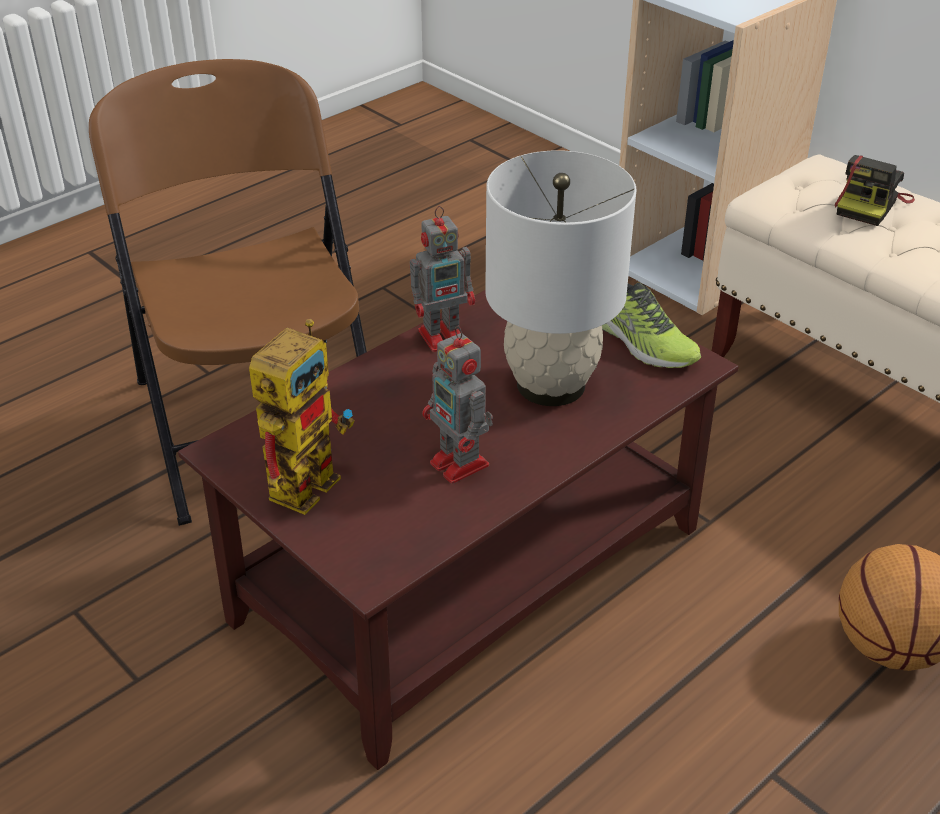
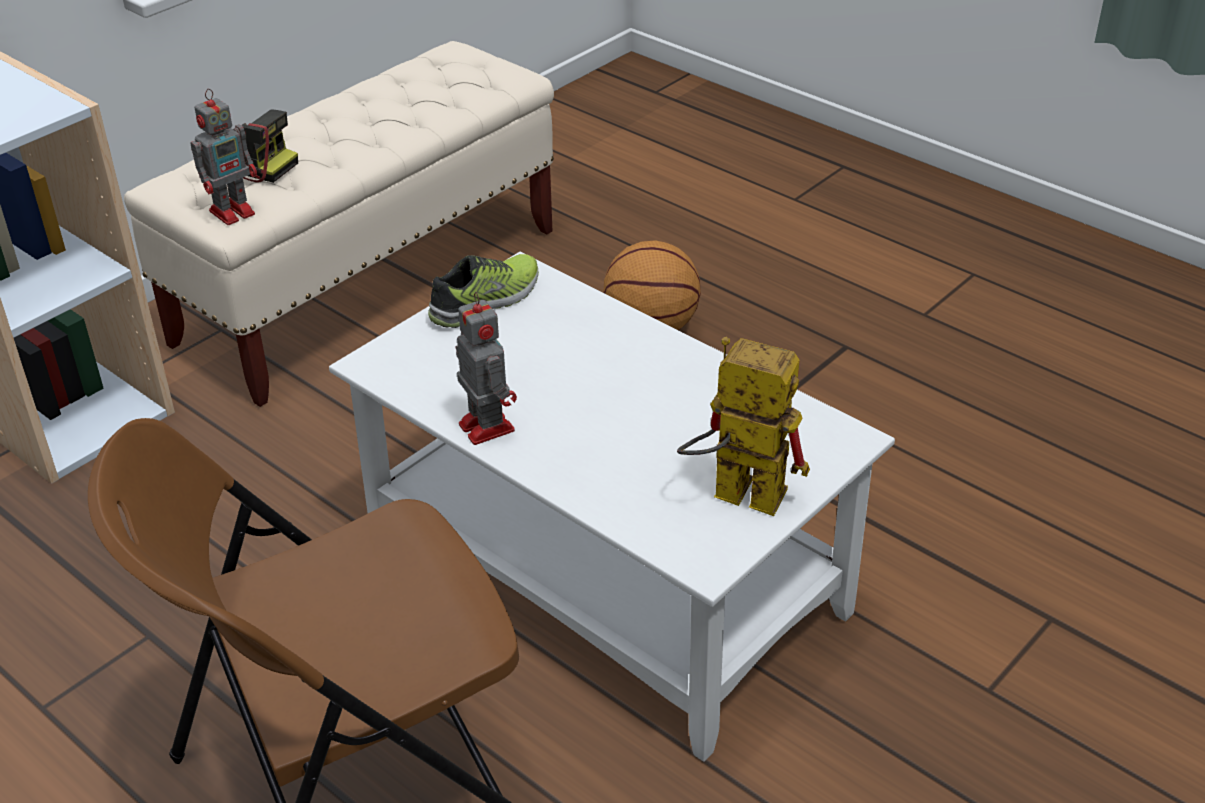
camera: 95 degrees left, 0 degrees up
(461, 465) = (694, 398): toy robot -> toy robot (234, 211)
(471, 571) = (600, 571): brown coffee table -> white coffee table
(550, 385) = (563, 352): white table lamp -> none

